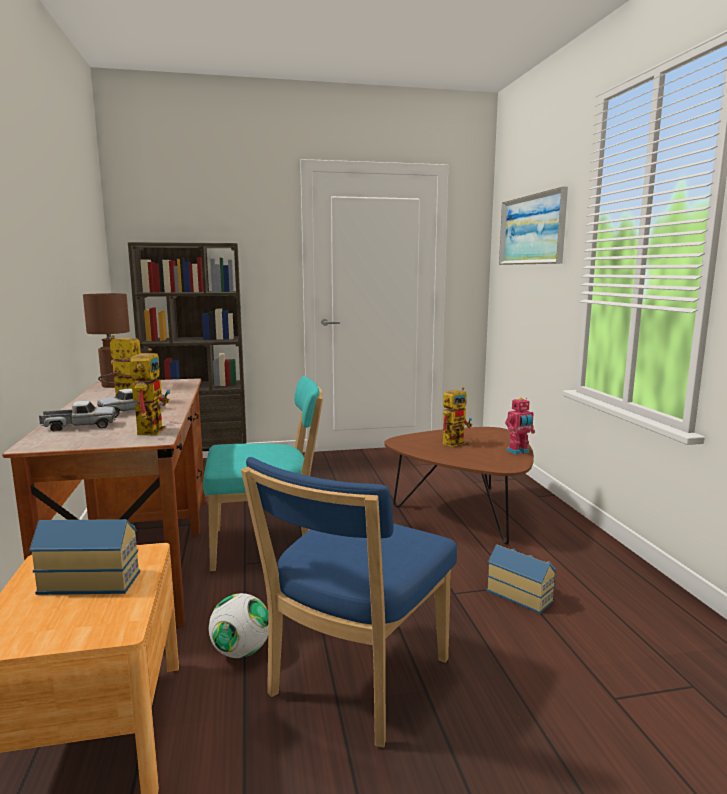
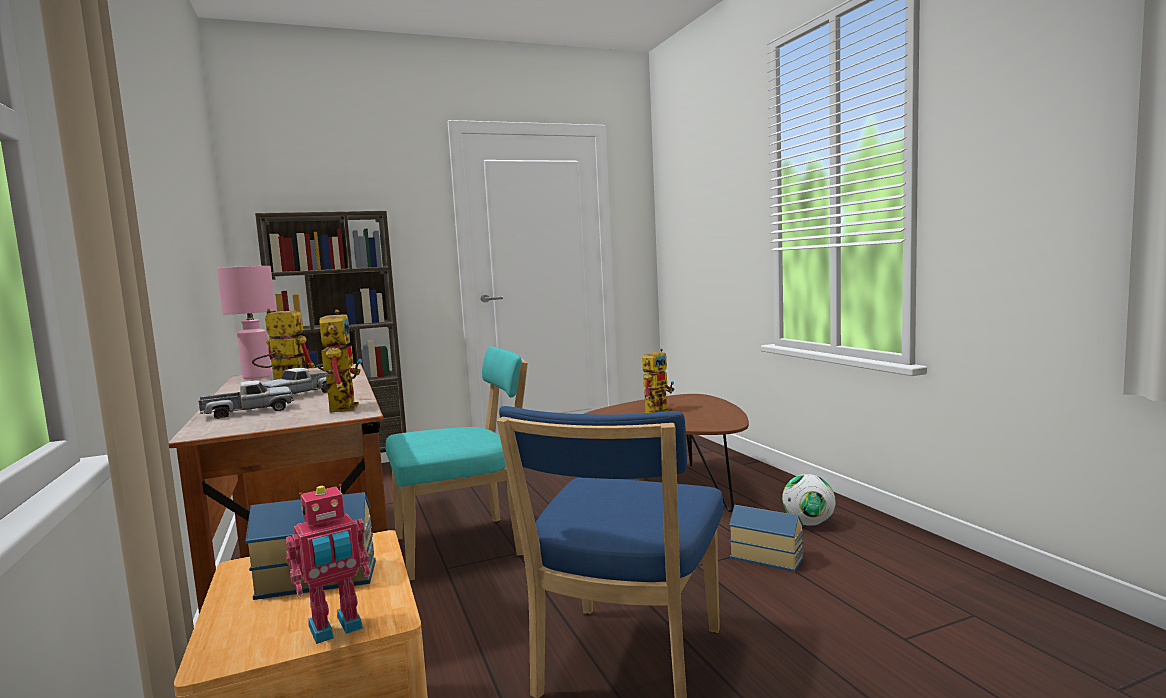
camera: 10 degrees left, 5 degrees down
(113, 386) = (257, 377): brown table lamp -> pink table lamp
(241, 651) = (480, 658): football -> football (808, 523)
(518, 452) = (728, 411): toy robot -> toy robot (336, 629)
(532, 230) = (704, 186): picture -> none

